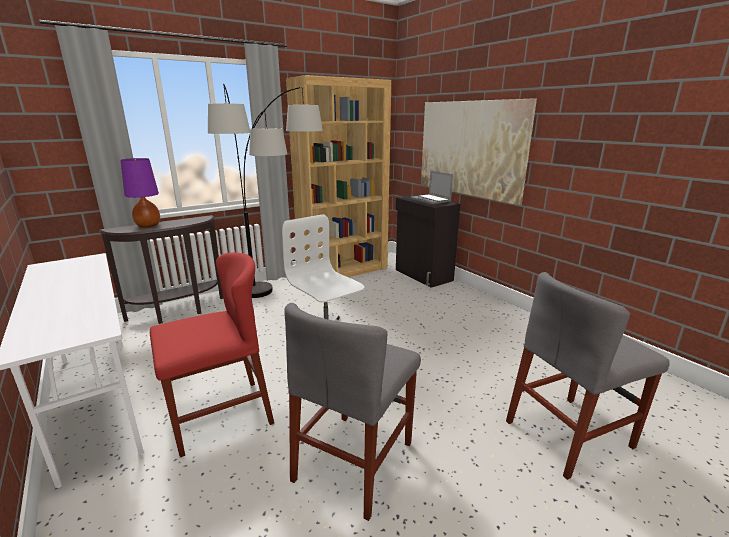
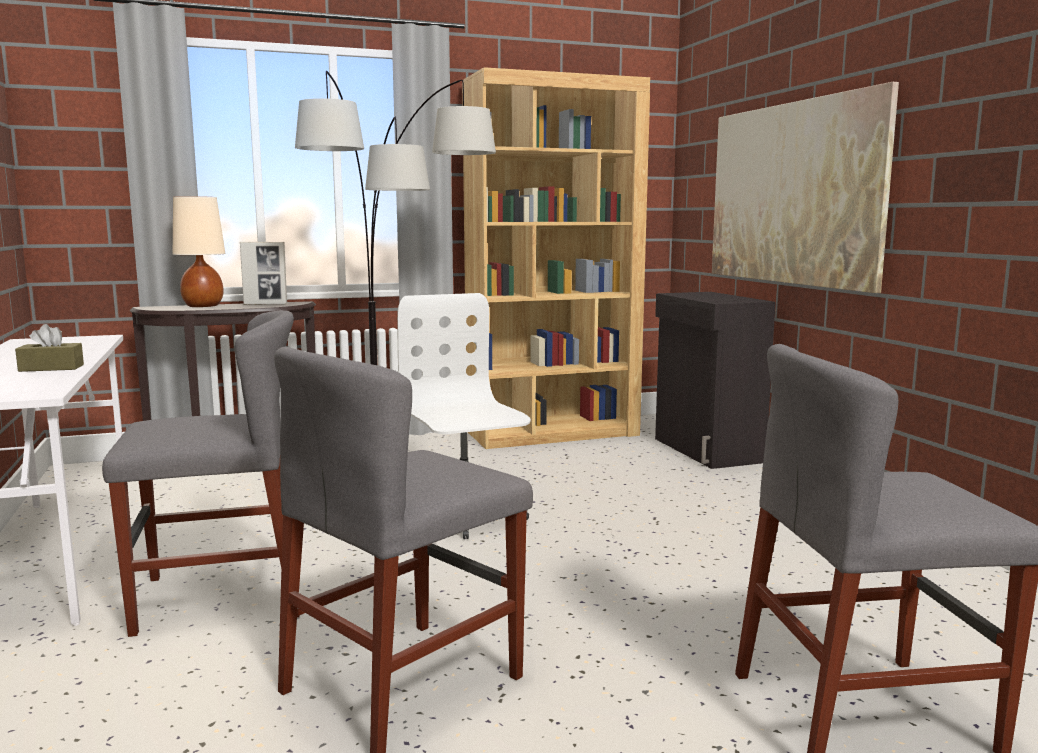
camera: 15 degrees right, 10 degrees down
(86, 298) = (51, 368): none -> brown tissue box
(148, 226) = (203, 306): purple table lamp -> beige table lamp
(187, 221) = (265, 304): none -> picture frame
(221, 416) = (221, 596): red chair -> grey chair
(431, 200) = (721, 297): laptop -> none

